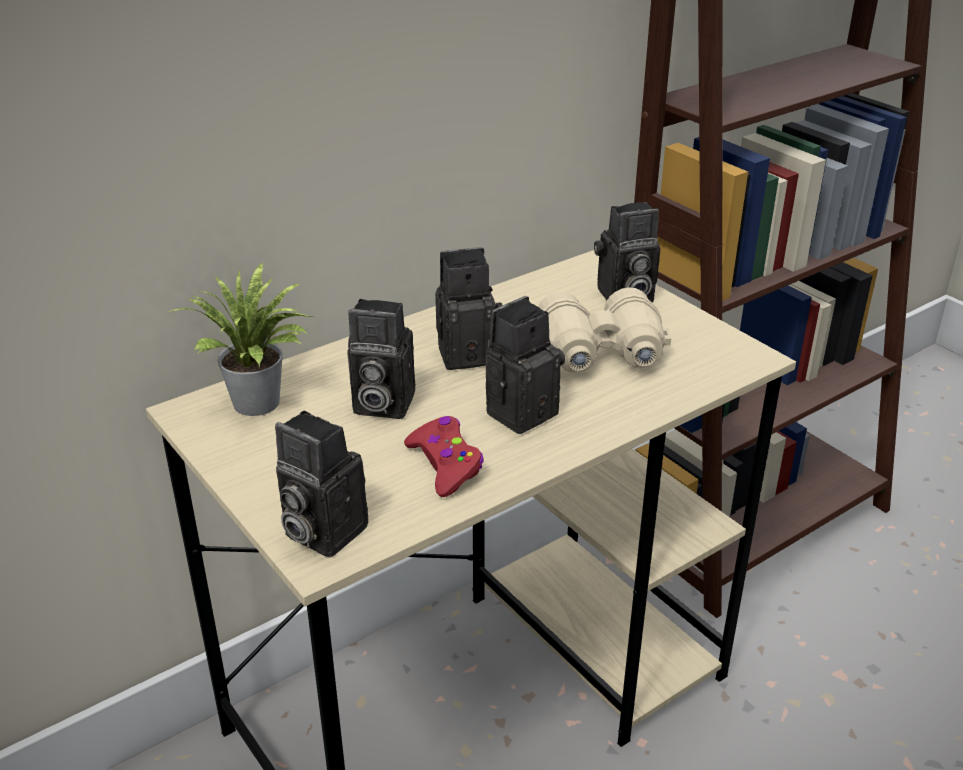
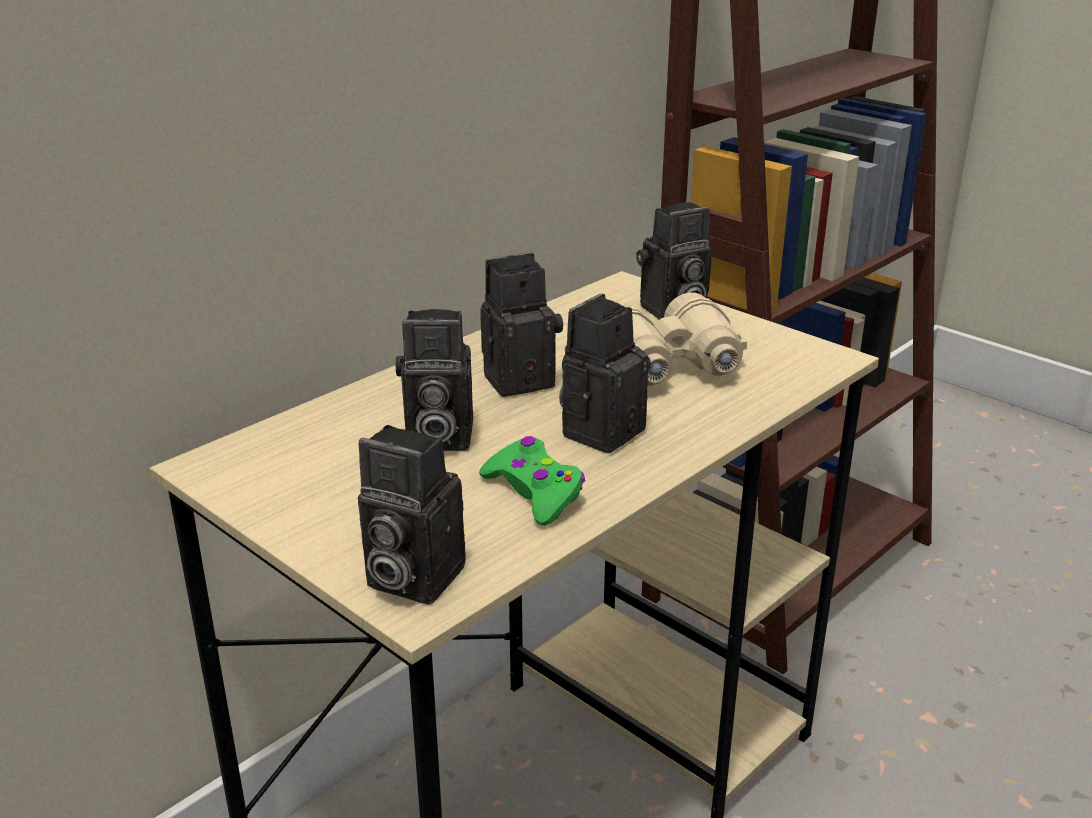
camera: 10 degrees left, 5 degrees down
(260, 405) = (292, 451): potted plant -> none
(445, 464) = (534, 492): red game controller -> green game controller

